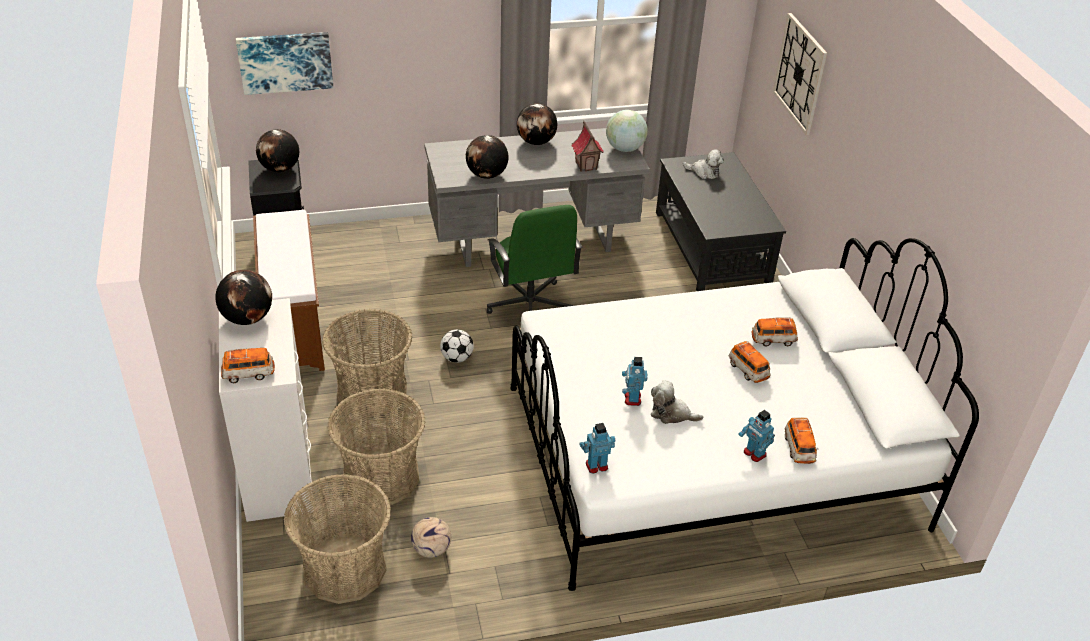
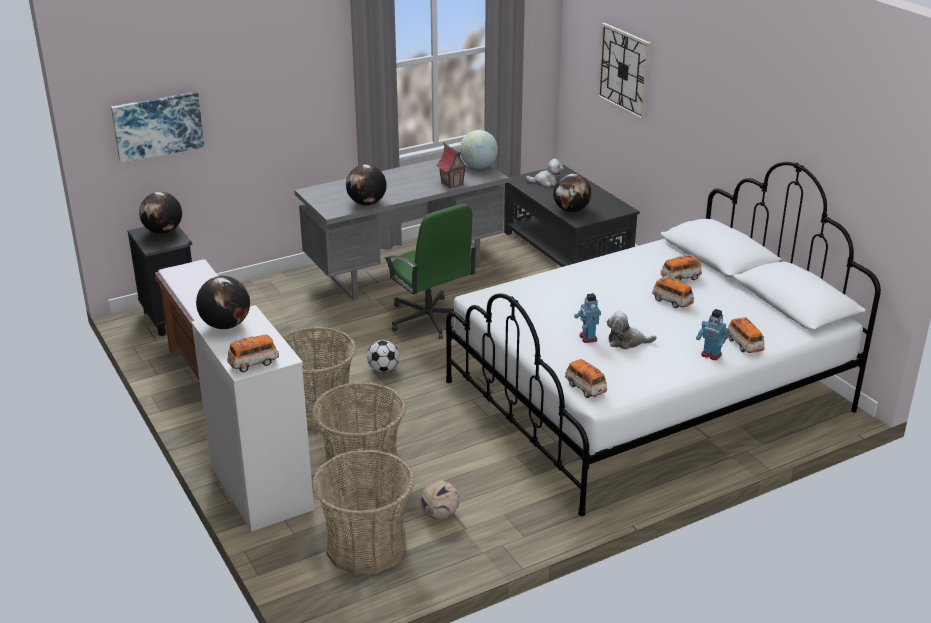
camera: 15 degrees left, 10 degrees down
(536, 142) = (397, 174): globe -> globe (571, 210)
(596, 465) = (585, 388): toy robot -> toy car

